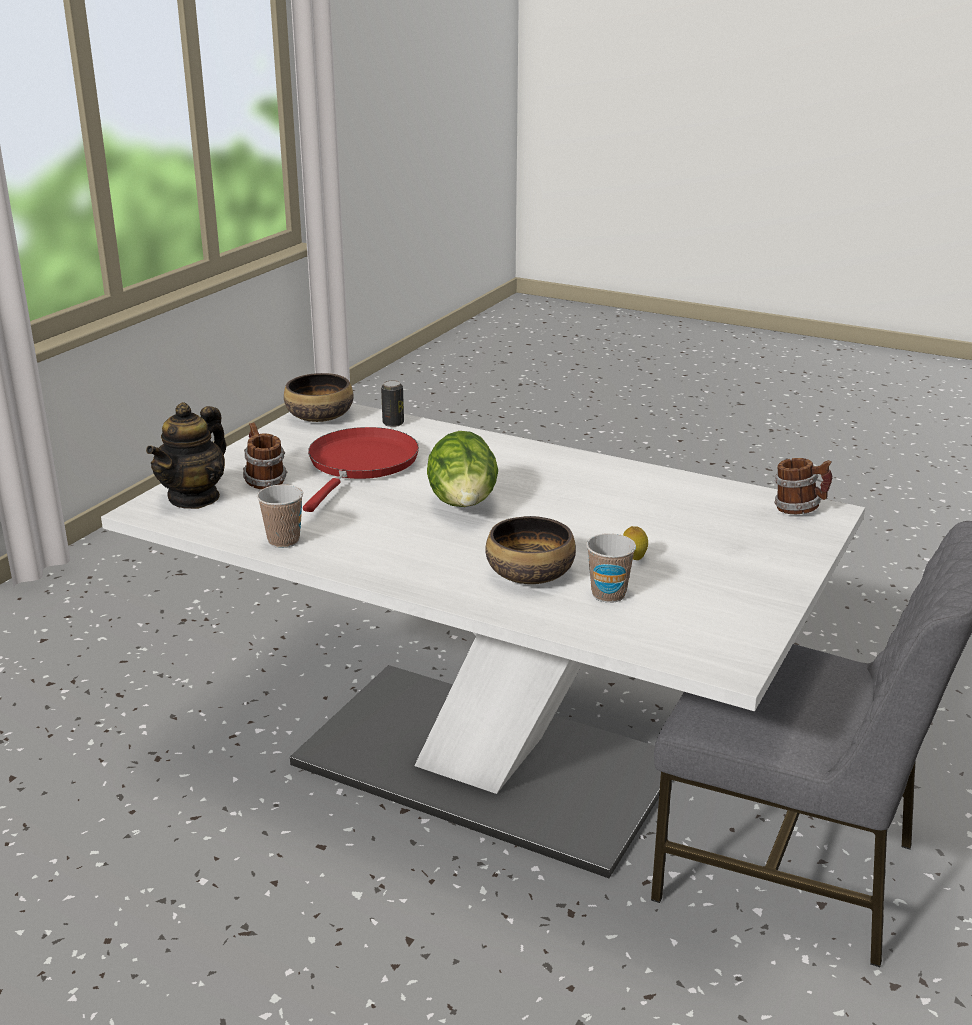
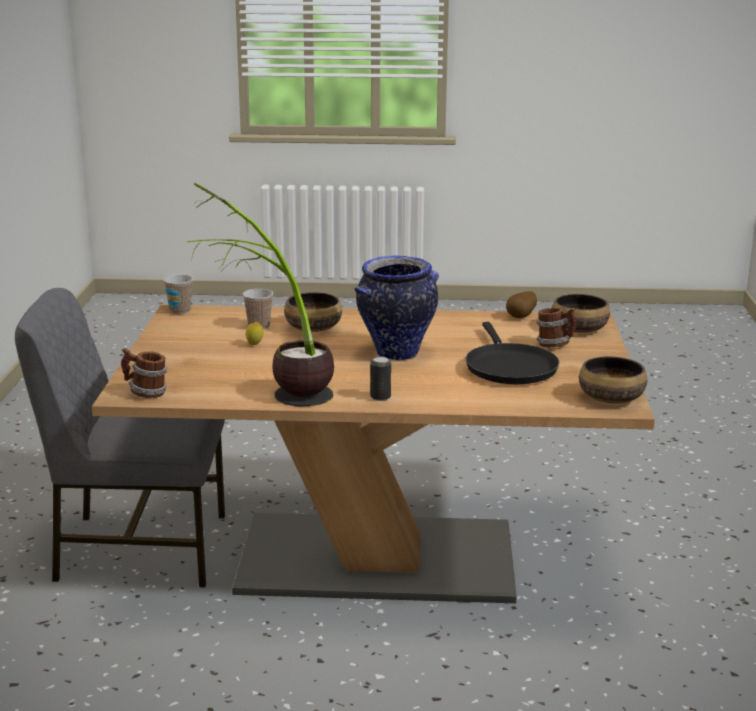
camera: 155 degrees right, 5 degrees down
(194, 497) = (578, 329): teapot -> bowl
(225, 532) = (521, 317): none -> potato
(283, 541) = (480, 319): cup -> cup (180, 311)
(360, 464) = (509, 367): red frying pan -> black frying pan
(393, 423) = (540, 404): can -> can (380, 397)
(464, 506) = (396, 354): lettuce -> vase
(485, 763) = (377, 558): white dining table -> brown dining table
(647, 489) = (272, 388): none -> potted plant

